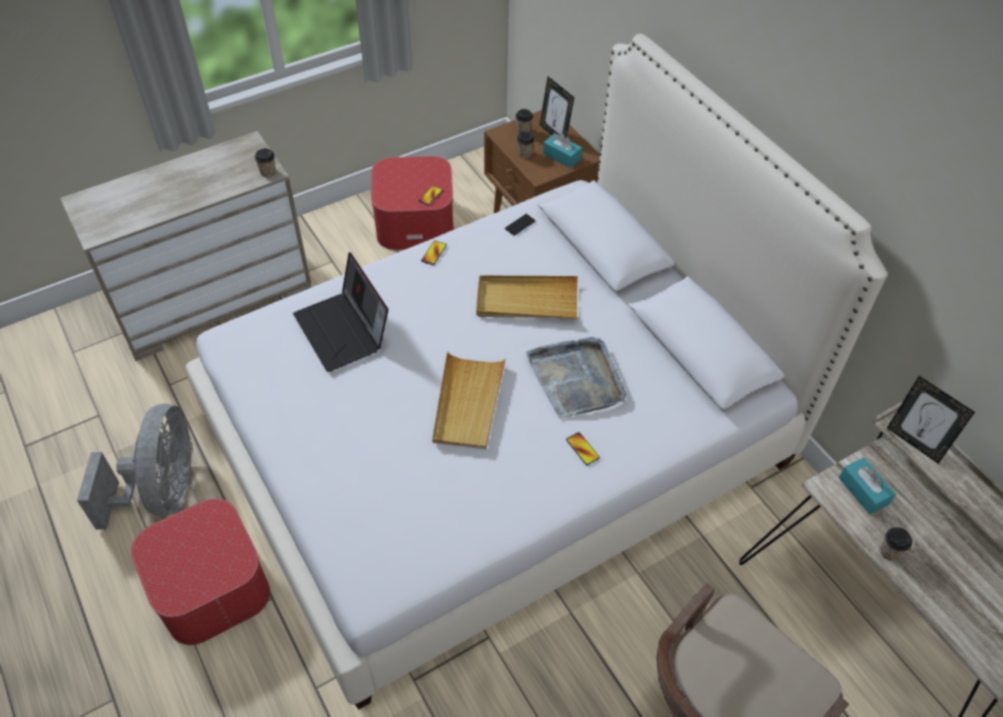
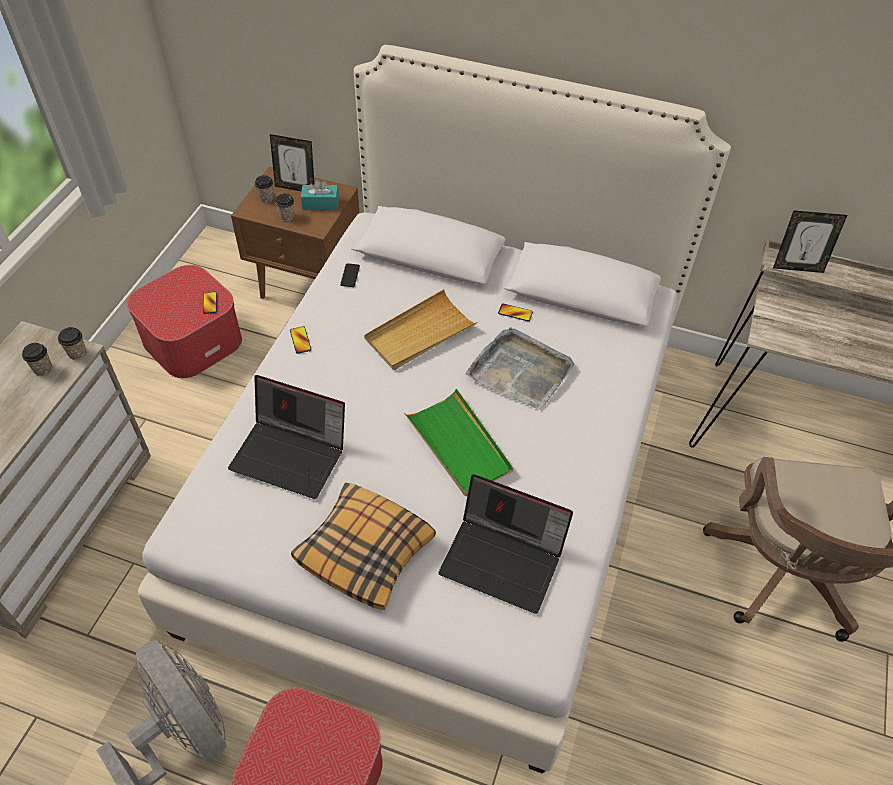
camera: 40 degrees left, 0 degrees up
(326, 432) = (365, 551): none -> pillow
(413, 508) = (504, 559): none -> laptop
(468, 403) = (459, 445): beige tray -> green tray
(582, 449) = (579, 422): phone -> phone (515, 313)
(863, 491) = (787, 324): turquoise tissue box -> none
(889, 552) = (841, 354): cup -> cup (43, 369)

